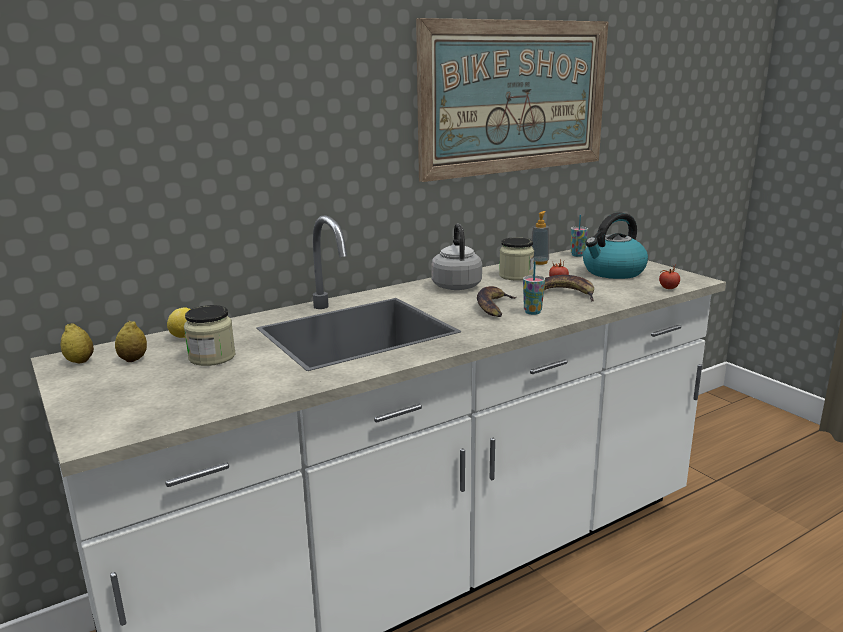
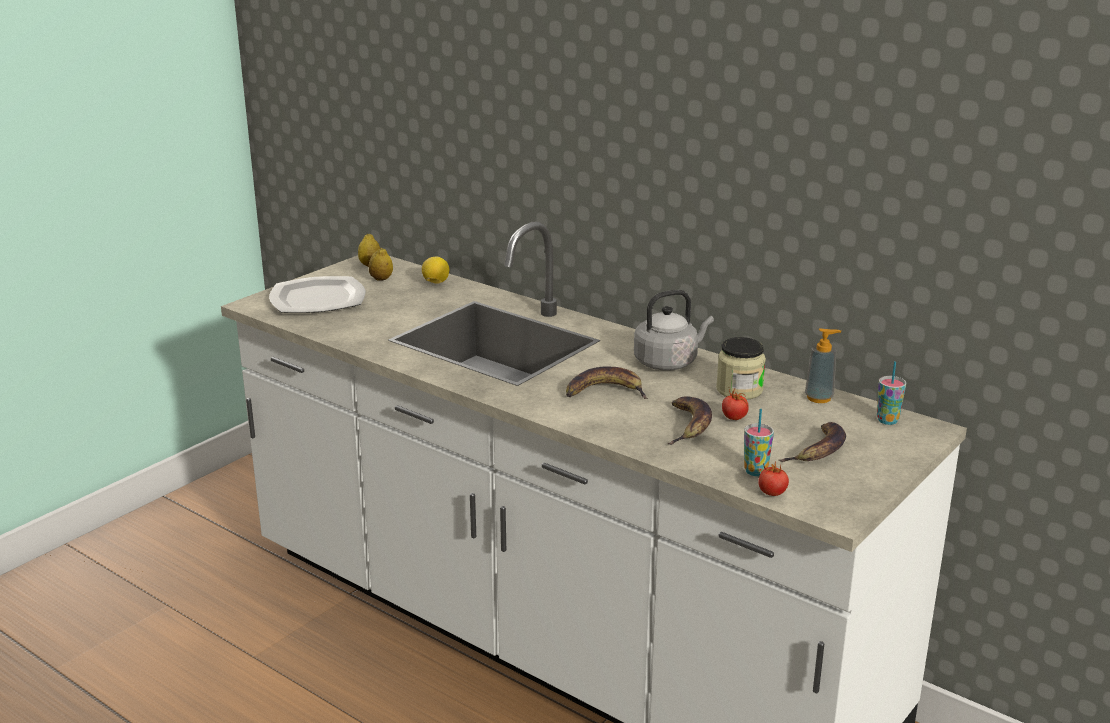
camera: 70 degrees right, 5 degrees up
(142, 396) = (319, 299): none -> plate
(212, 357) = (398, 302): jar -> none
(515, 97) = (847, 159): picture -> none
(532, 312) = (602, 413): cup -> cup (755, 471)
(613, 272) = (819, 451): kettle -> banana

